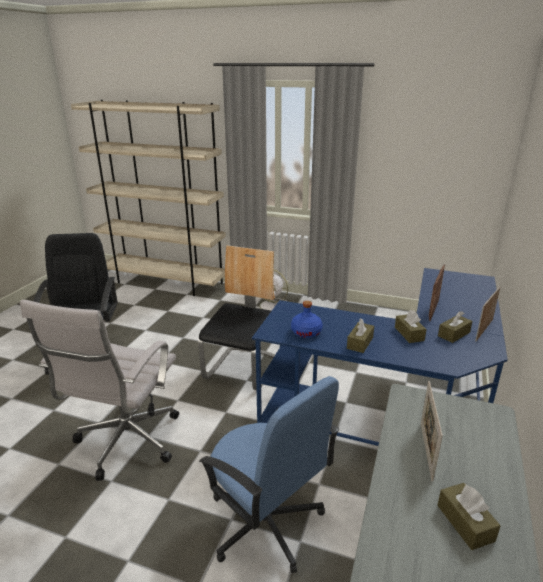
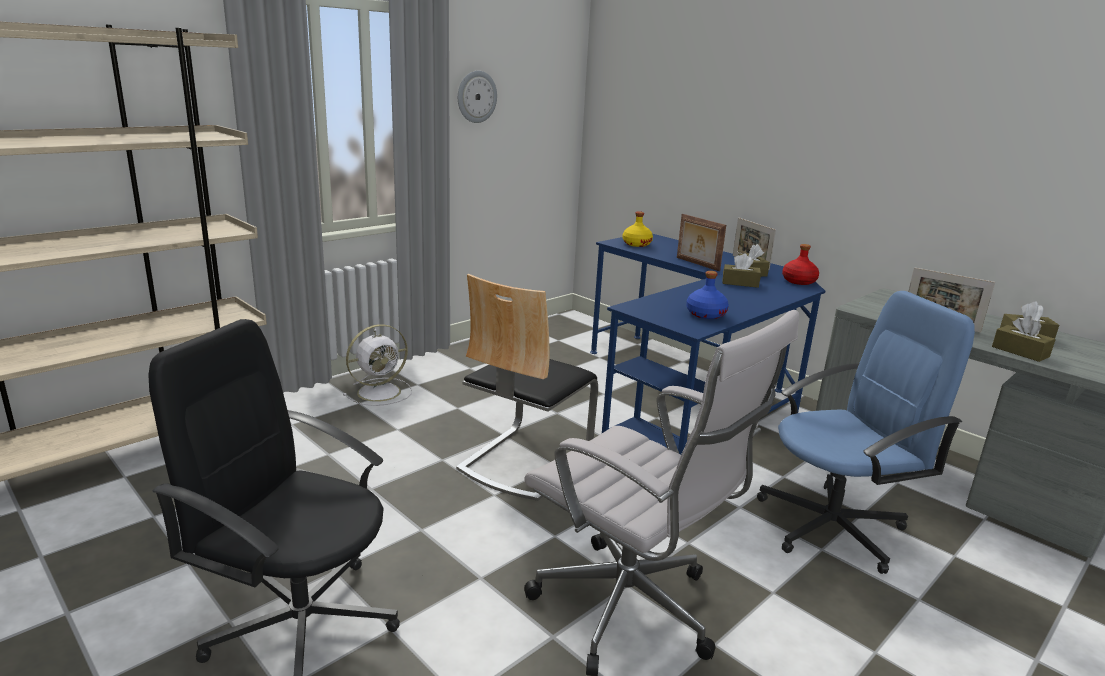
camera: 65 degrees left, 5 degrees down
(242, 369) = (524, 460): chair -> chair turned 105 degrees counterclockwise
(360, 343) = (746, 302): brown tissue box -> brown tissue box (1020, 352)
(391, 143) = (476, 97): none -> wall clock
(447, 280) = (636, 244): none -> yellow bottle
(463, 360) = (799, 281): none -> red bottle

